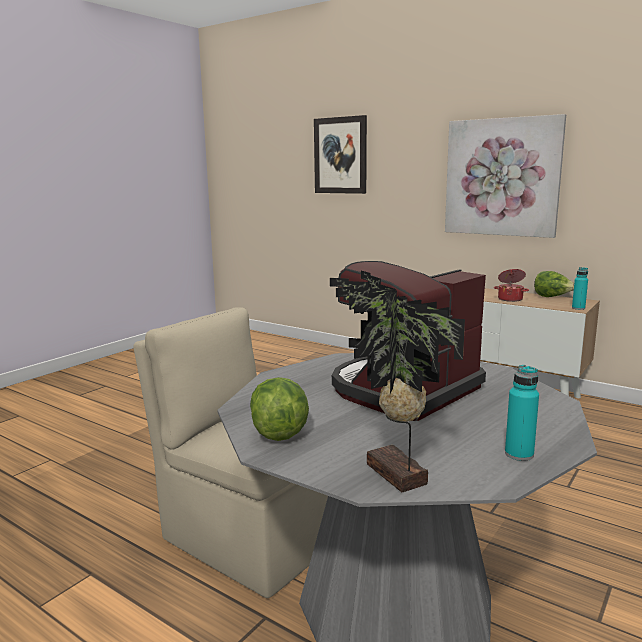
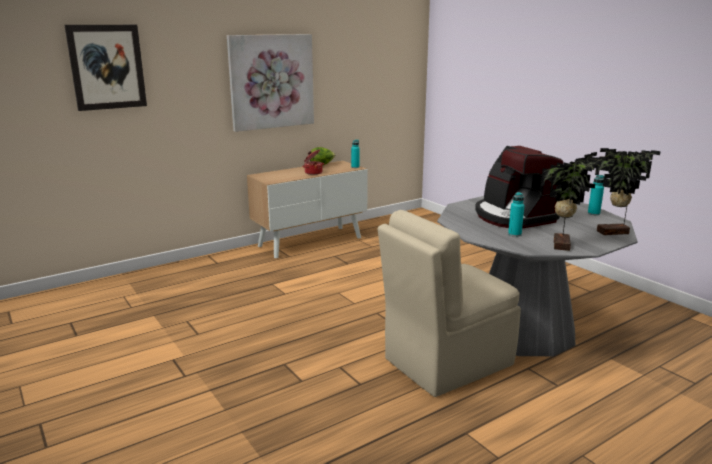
camera: 70 degrees left, 5 degrees up
(279, 431) = (563, 245): lettuce -> potted plant
(309, 396) = (514, 234): none -> turquoise bottle

